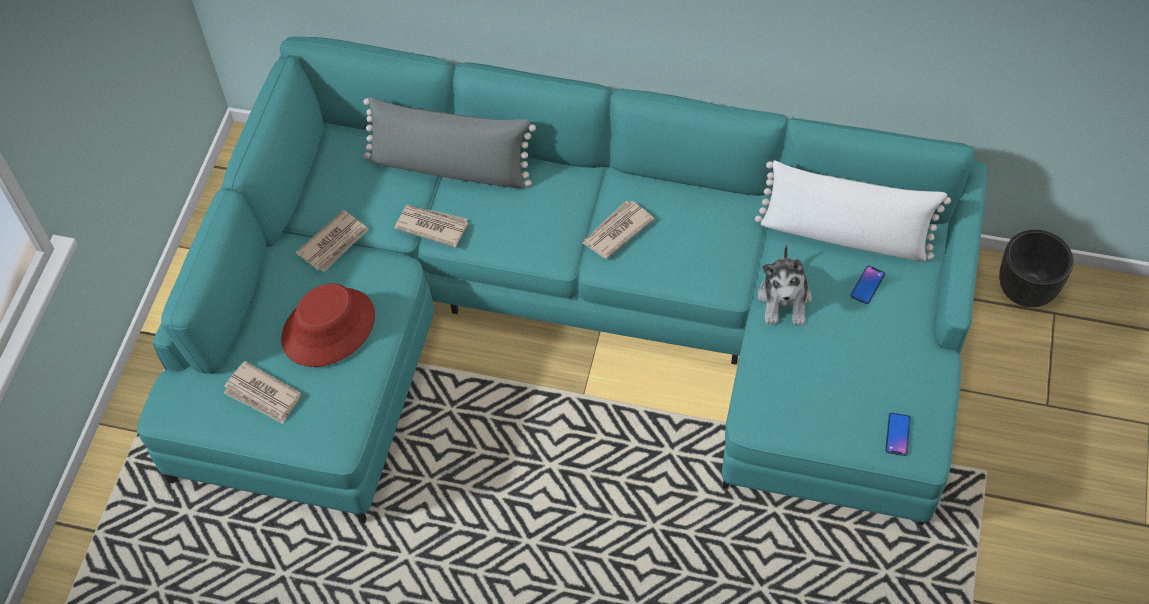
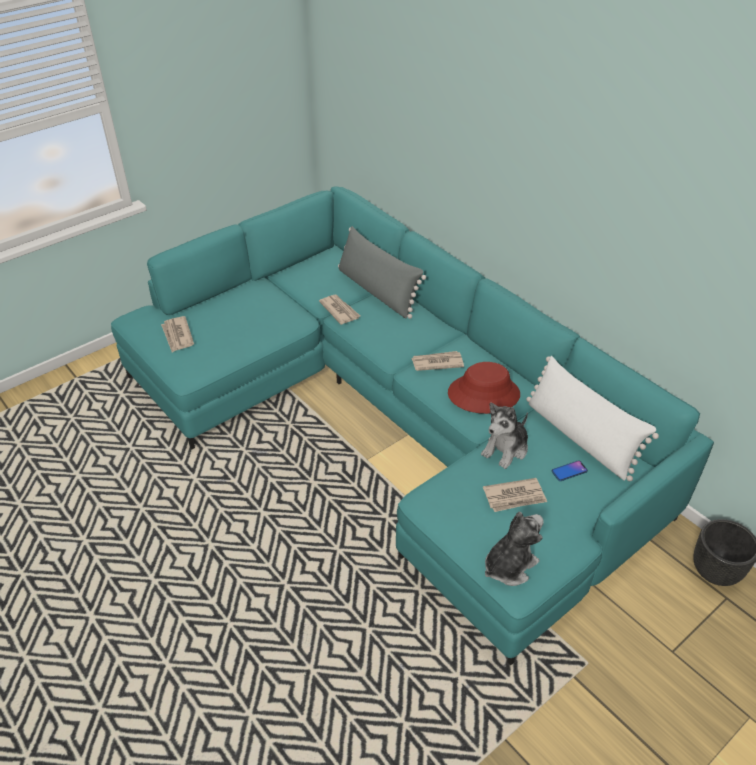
camera: 35 degrees right, 15 degrees down
(328, 327) = (240, 325): red hat -> red hat (483, 394)
(334, 243) = (284, 294): newspaper -> newspaper (515, 497)
(897, 434) = (509, 565): phone -> plush toy

